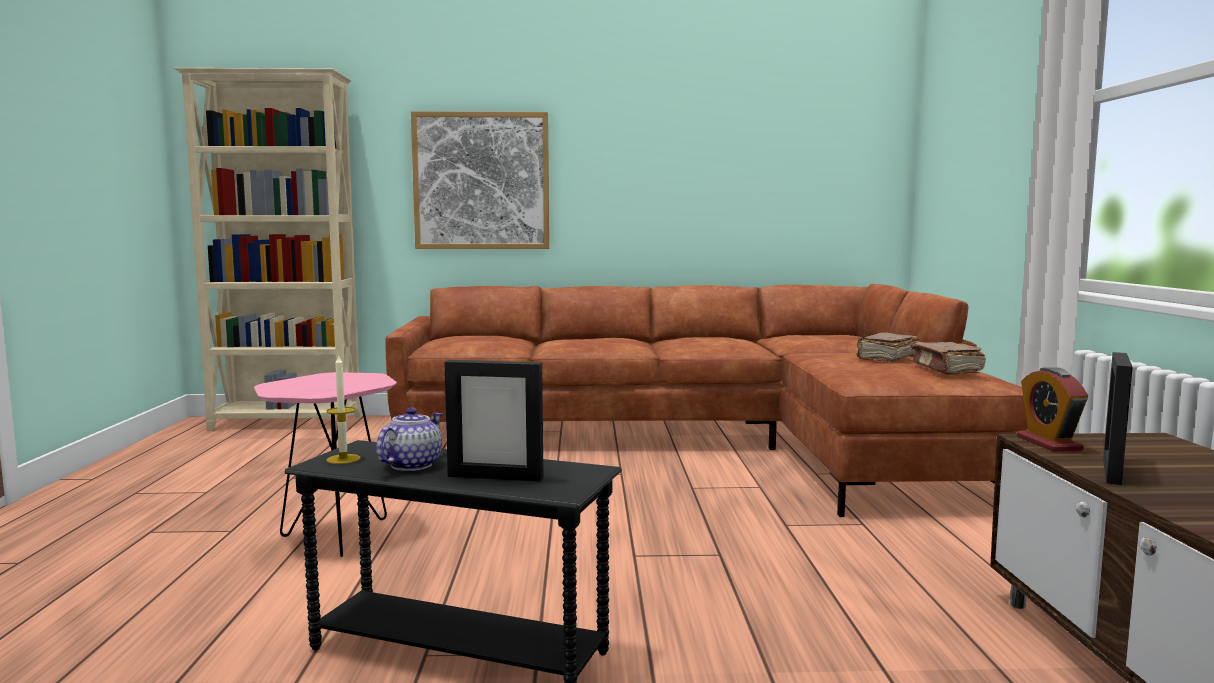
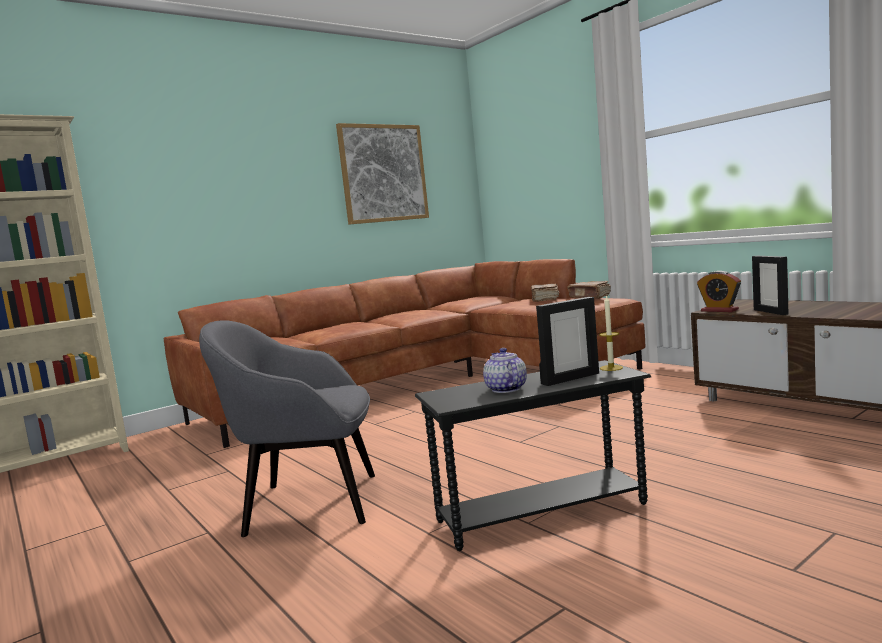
camera: 35 degrees left, 0 degrees up
(333, 538) = (309, 503): pink side table -> grey armchair
(343, 459) = (454, 399): candle -> candle (611, 368)
(481, 181) = (200, 215): picture -> picture (383, 173)

